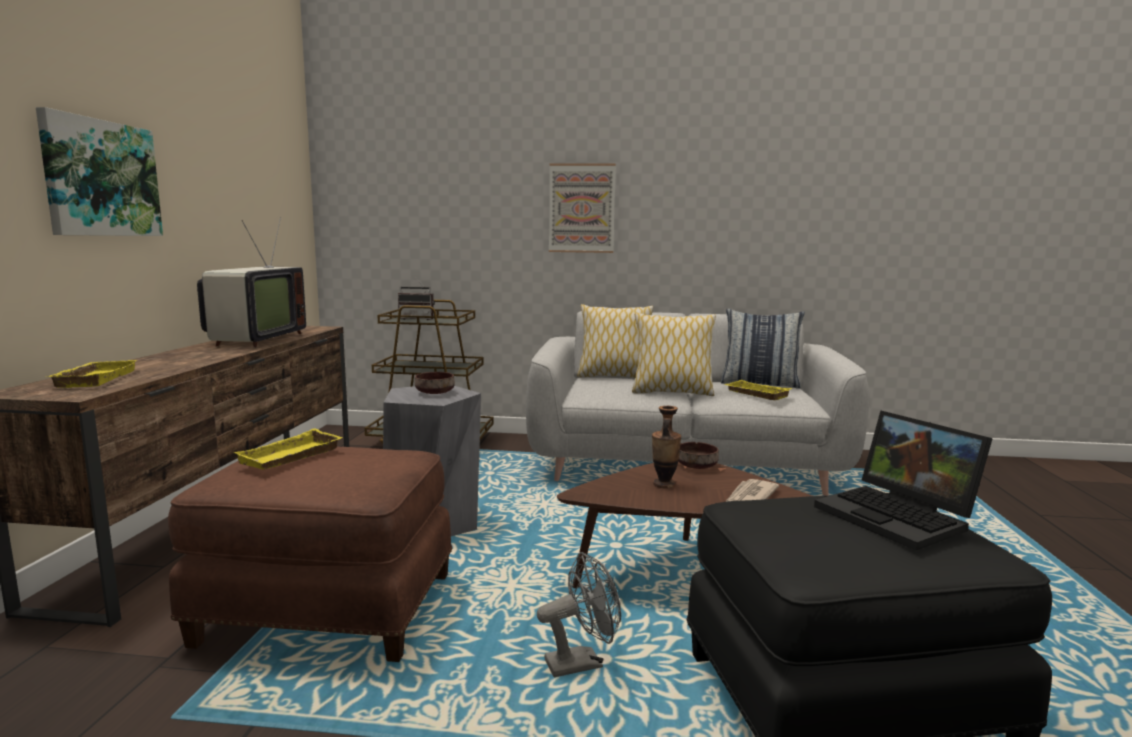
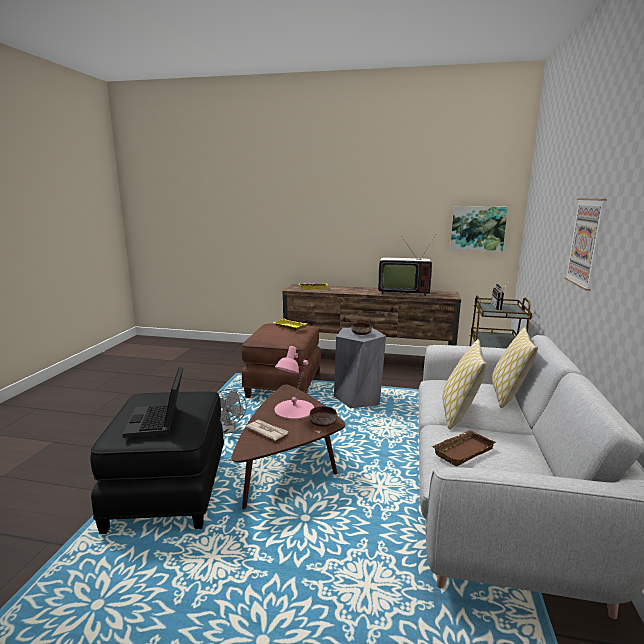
camera: 95 degrees right, 5 degrees up
(101, 178) = (353, 219): picture -> picture (477, 228)
(664, 484) = (293, 409): vase -> pink table lamp
(755, 394) = (462, 450): yellow tray -> brown tray
(759, 383) = (535, 470): pillow -> none
(899, 517) = (158, 421): laptop -> laptop turned 75 degrees counterclockwise

